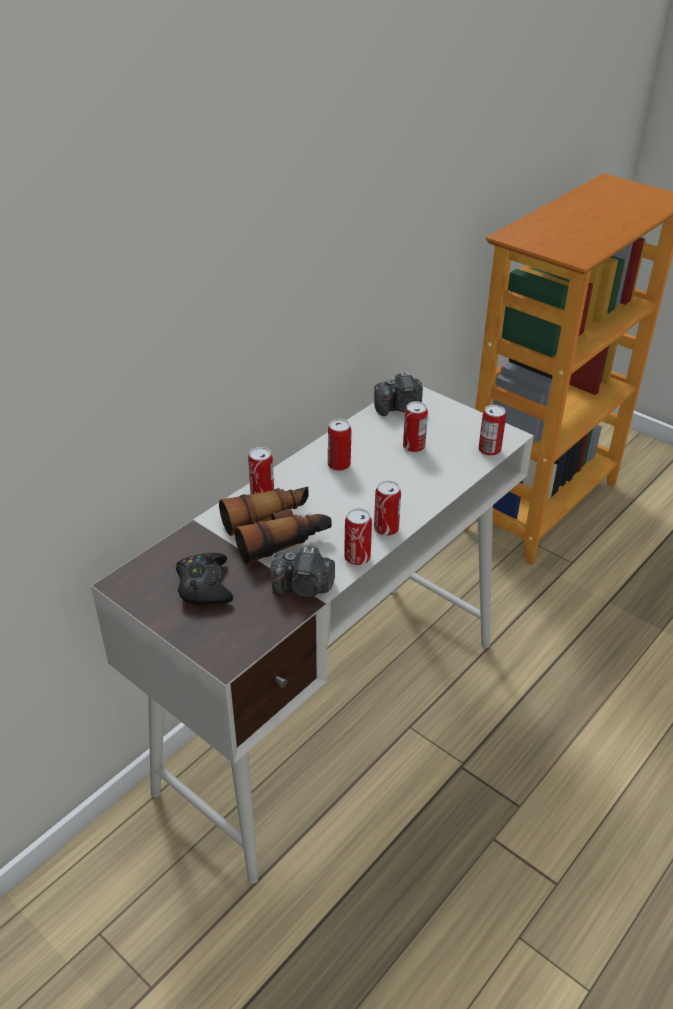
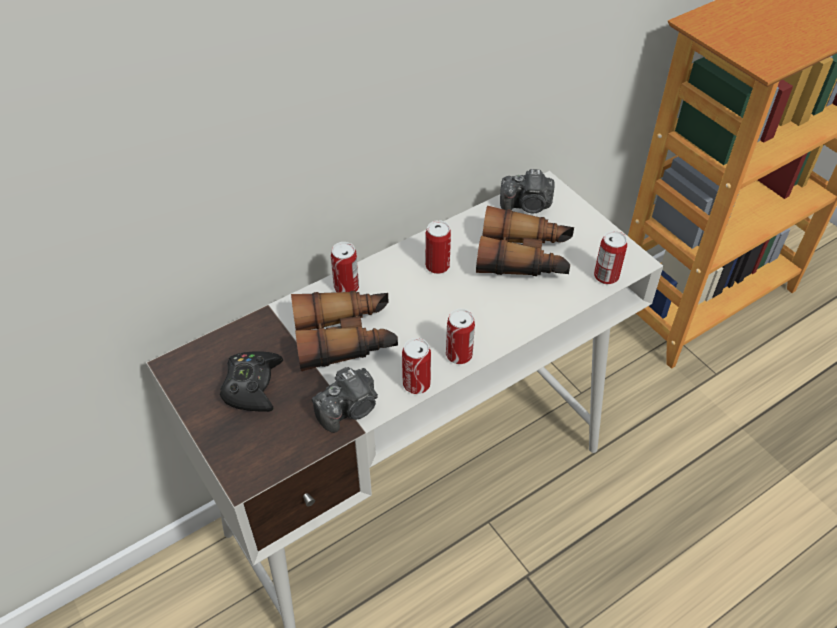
camera: 15 degrees right, 10 degrees up
(304, 588) = (349, 409): camera -> camera turned 60 degrees counterclockwise
(413, 446) = (524, 257): can -> binoculars

